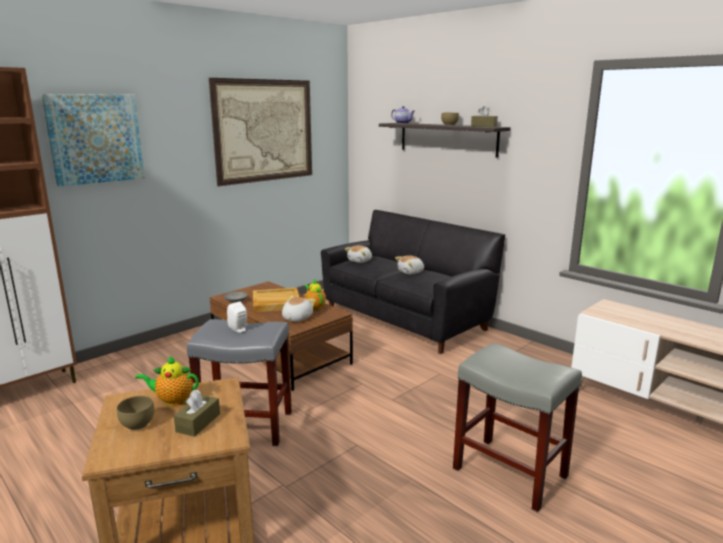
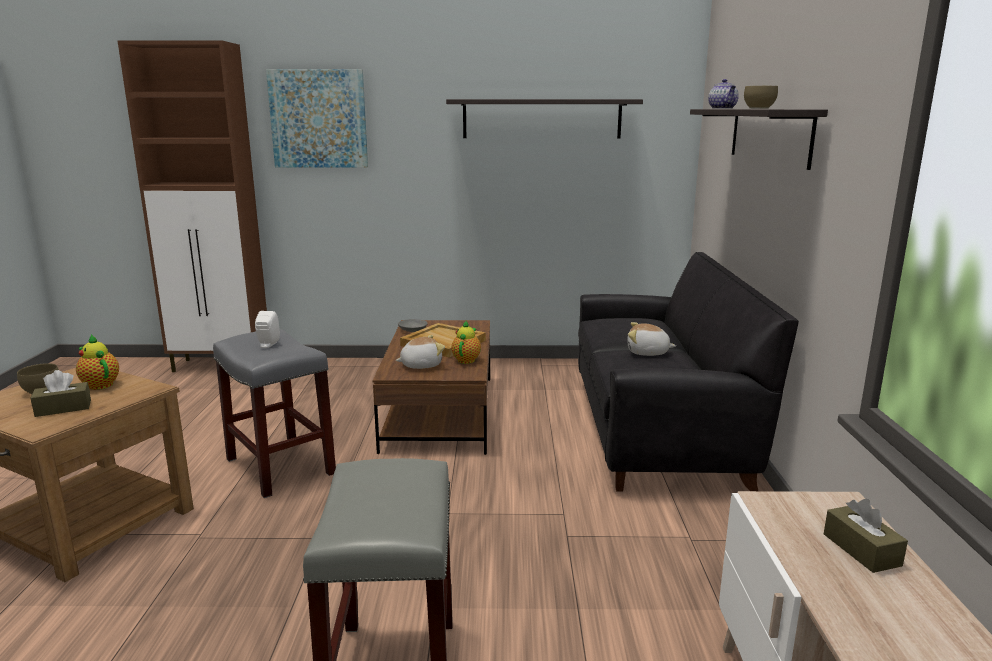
camera: 45 degrees right, 0 degrees up
(264, 131) = (542, 119): picture -> shelf
(360, 261) = (618, 322): plush toy -> none
(483, 126) = (782, 108): brown tissue box -> brown tissue box (861, 550)

